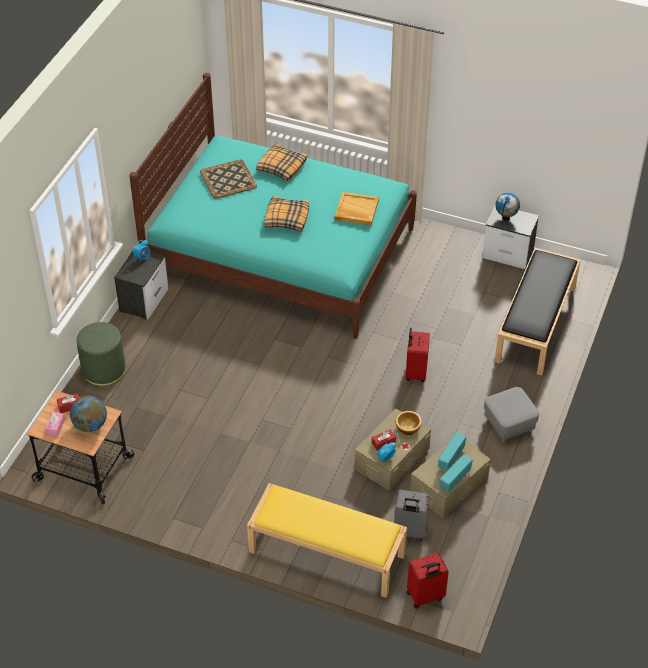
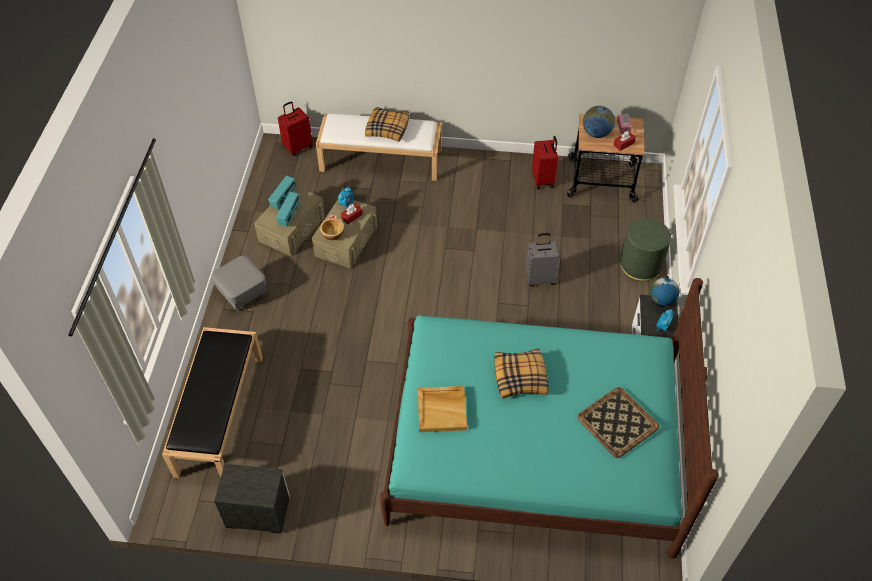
camera: 165 degrees right, 5 degrees up
(281, 167) = (561, 461): pillow -> pillow (388, 129)
(325, 553) = (381, 160): yellow bench -> white bench
(409, 531) = (319, 187): grey suitcase -> grey suitcase (540, 278)
(415, 372) = (342, 327): red suitcase -> red suitcase (543, 180)
(506, 218) = (257, 485): globe -> globe (660, 304)

